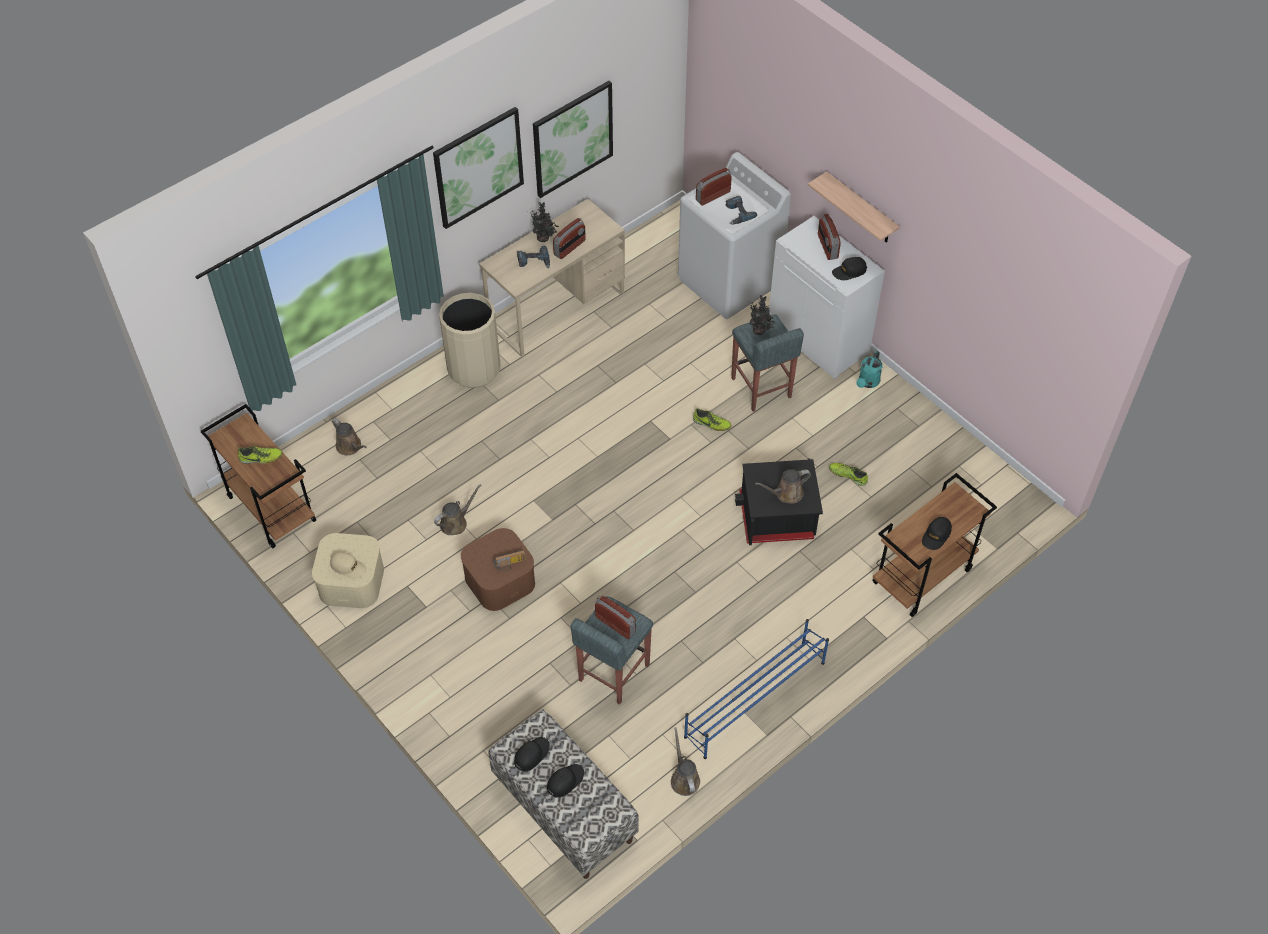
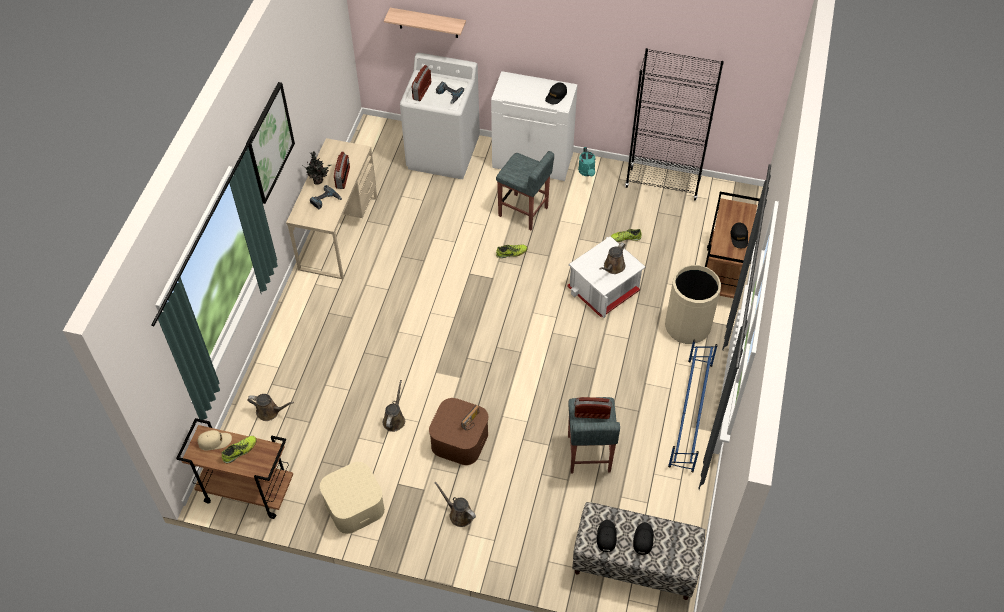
camera: 35 degrees left, 0 degrees up
(348, 567) = (357, 493): beige cap -> beige cap (215, 441)
(474, 368) = (315, 306): beige trash can -> beige trash can (687, 326)
(572, 138) = (308, 93): picture -> none
(684, 778) = (691, 493): brown watering can -> brown watering can (459, 514)
(760, 331) = (516, 168): potted plant -> none
(778, 516) = (605, 288): black storage box -> white storage box
(827, 246) = (528, 87): radio -> none
(861, 209) = (545, 47): shelf -> shelf (428, 23)
(943, 440) = (663, 184): none -> black bookcase

